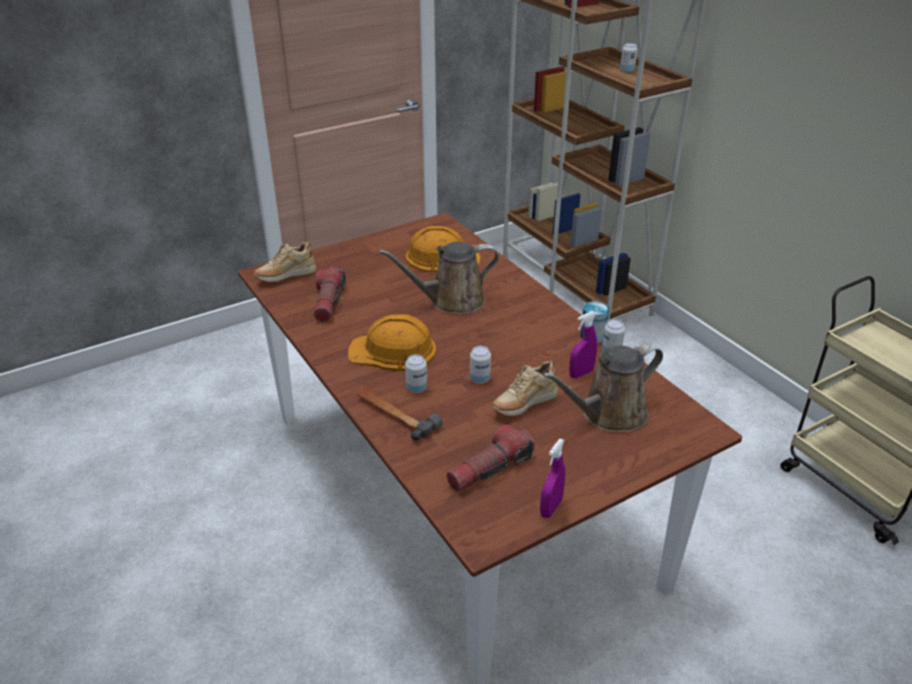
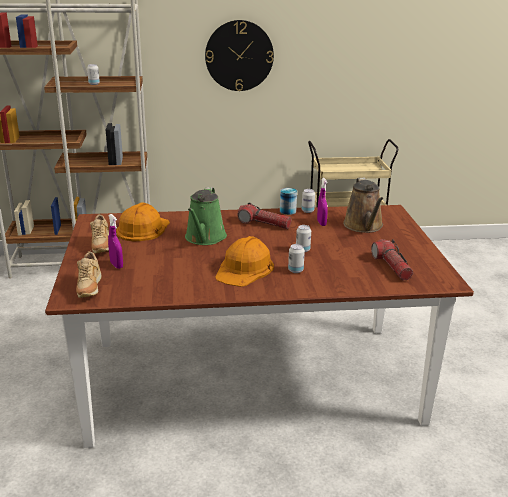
camera: 65 degrees left, 10 degrees down
(328, 302) = (153, 279): flashlight -> flashlight (264, 224)
(396, 415) = (319, 283): hammer -> none
(451, 301) = (204, 238): brown watering can -> green watering can
(523, 405) = (338, 244): beige shoe -> beige shoe (101, 247)
(551, 508) = (433, 259): purple spray bottle -> purple spray bottle (116, 265)
(822, 92) = (239, 56): none -> wall clock

